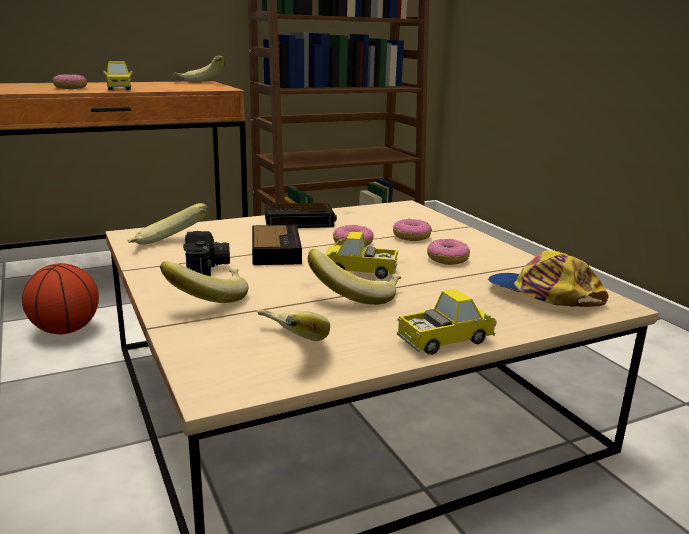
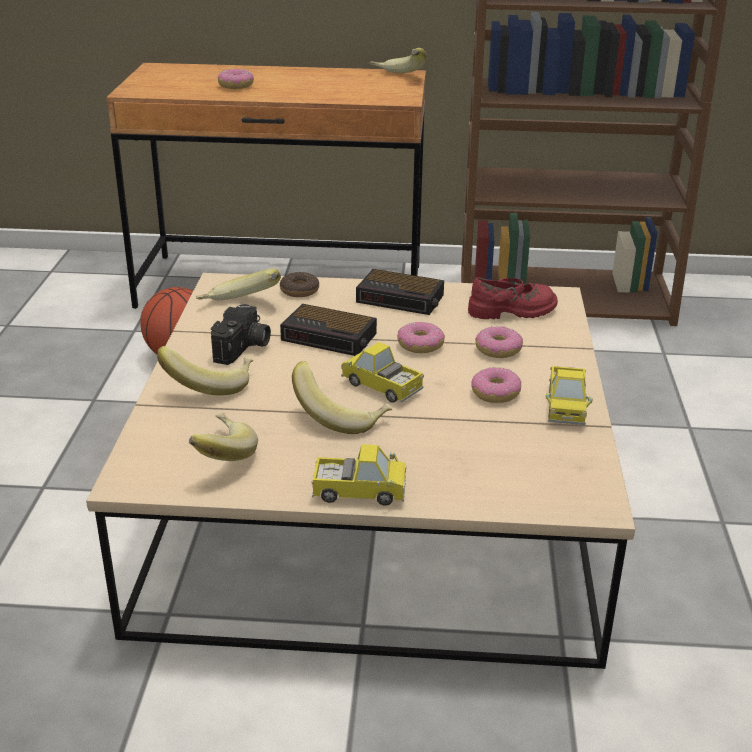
camera: 30 degrees right, 10 degrees up
(118, 88) = (284, 90): toy truck -> toy truck (566, 406)
(210, 229) = (299, 290): none -> donut
(275, 251) = (331, 337): alarm clock -> alarm clock turned 90 degrees clockwise
(389, 216) = (513, 311): none -> red shoe
(542, 296) = (531, 470): cap -> none

